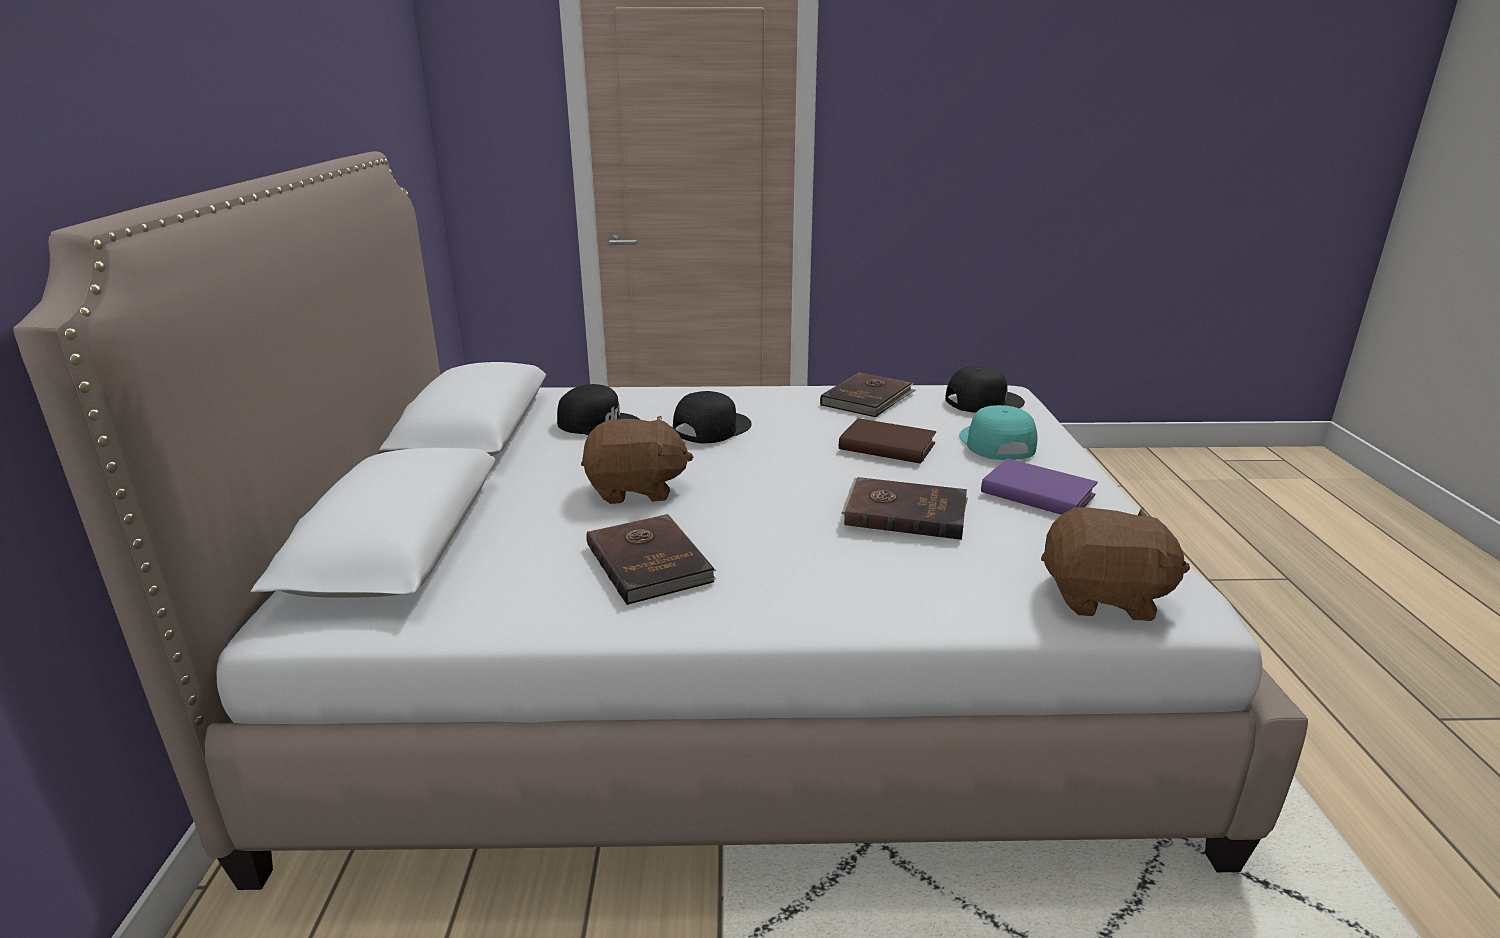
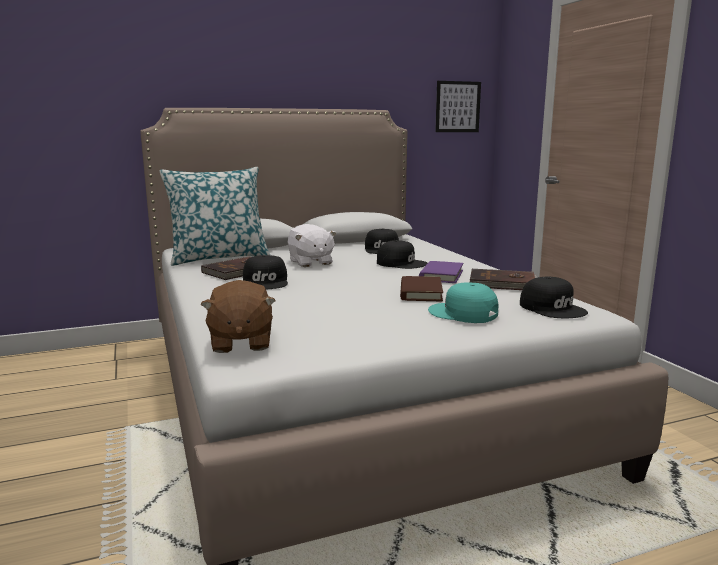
camera: 70 degrees right, 10 degrees down
(405, 128) = (457, 107): none -> picture
(489, 575) = (219, 258): none -> pillow
(636, 490) = (310, 262): brown plush toy -> white plush toy
(763, 543) = (266, 282): none -> black cap
(905, 512) = (317, 298): brown book -> none
(995, 443) = (463, 313): turquoise cap -> turquoise cap turned 120 degrees counterclockwise
(1037, 494) = (381, 325): purple book -> purple book (441, 275)

